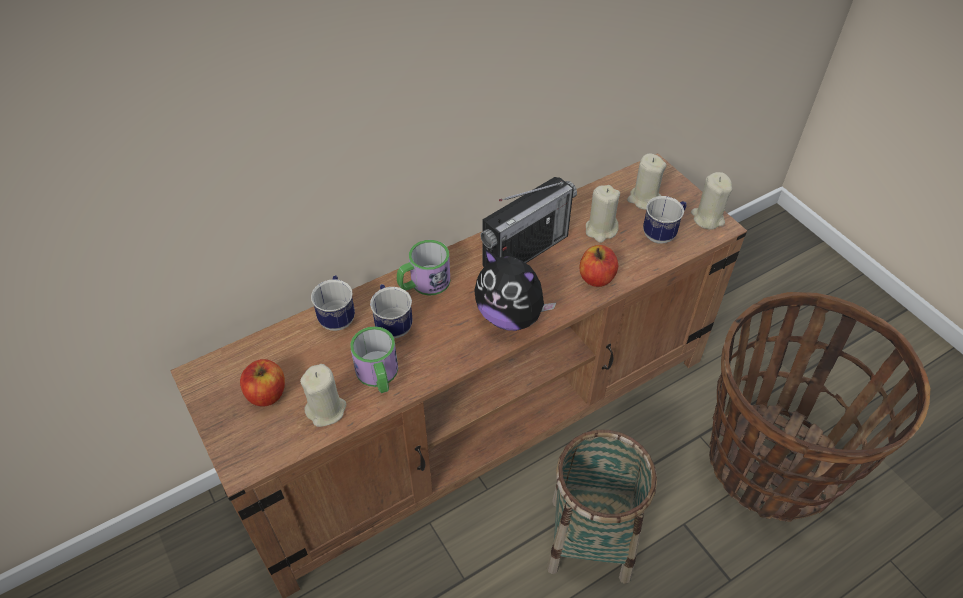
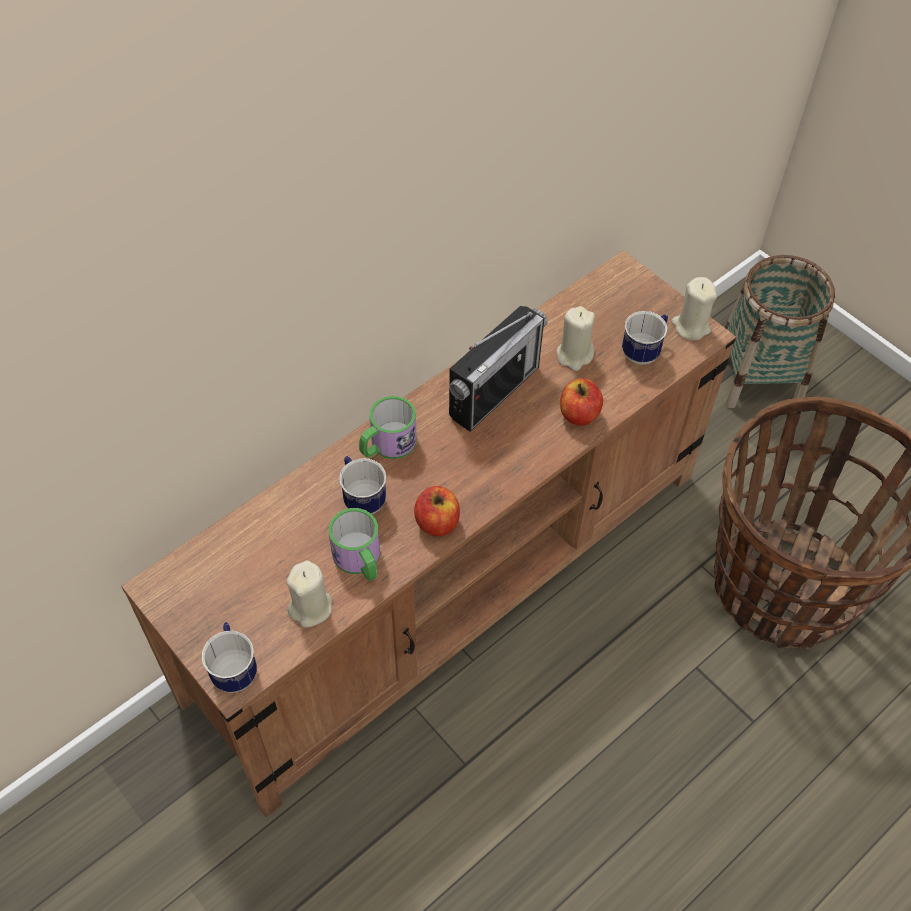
camera: 10 degrees left, 5 degrees up
(266, 393) = (239, 598): apple -> apple (437, 522)
(338, 316) = (297, 497): mug -> mug (234, 669)
(510, 316) = (492, 472): plush toy -> none
(590, 539) = (597, 699): basket -> basket (758, 378)
(644, 199) = (617, 311): beige candle -> none

